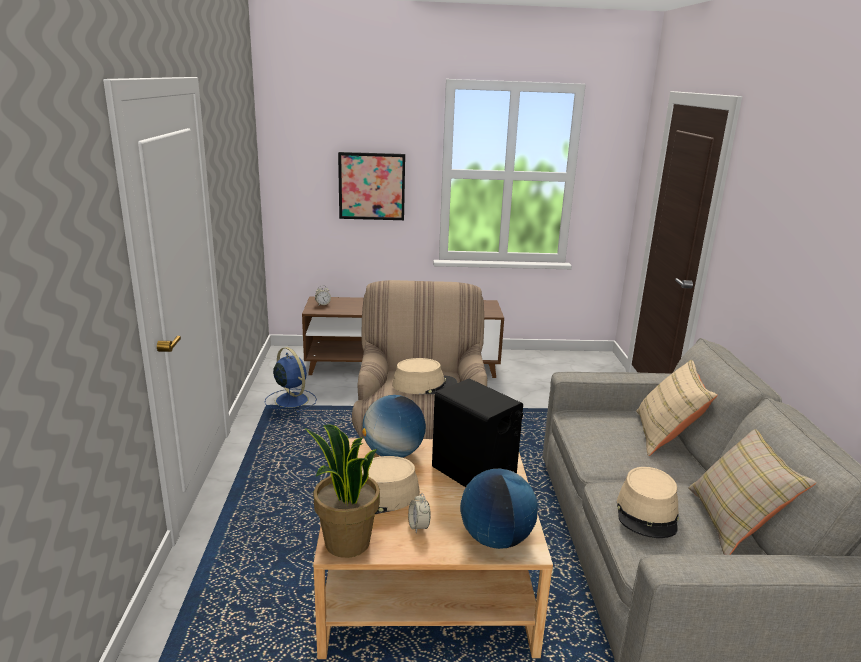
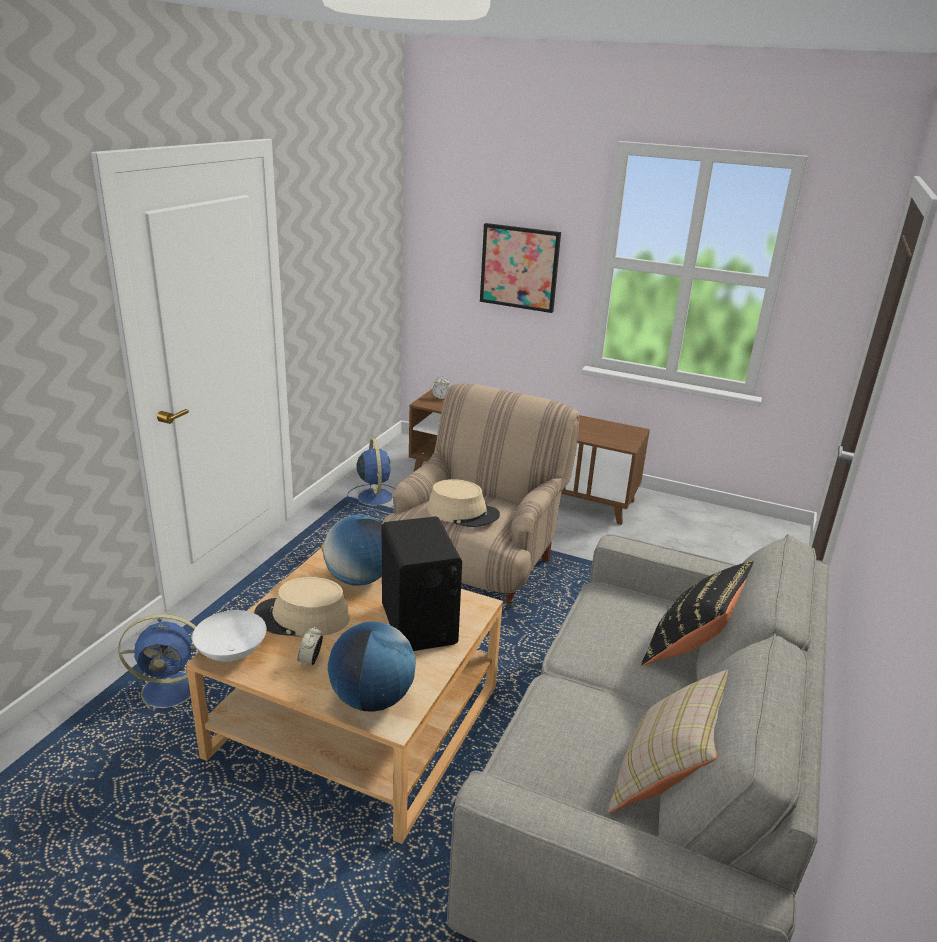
camera: 25 degrees right, 5 degrees up
(239, 611) = (172, 690): none -> blue fan
(346, 543) = (231, 653): potted plant -> white bowl
(647, 513) = (566, 729): beige hat -> none
(666, 436) = (693, 648): beige pillow -> black pillow

